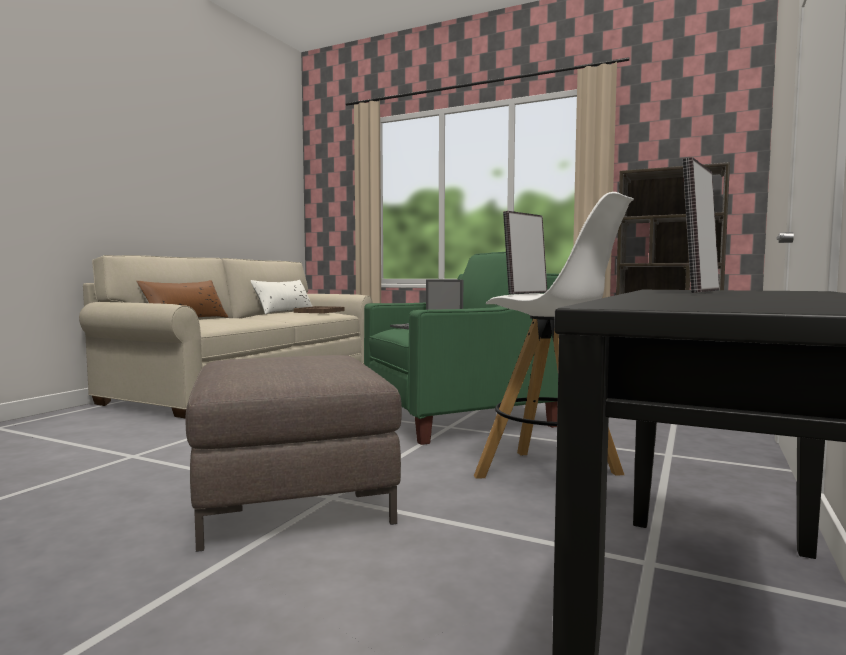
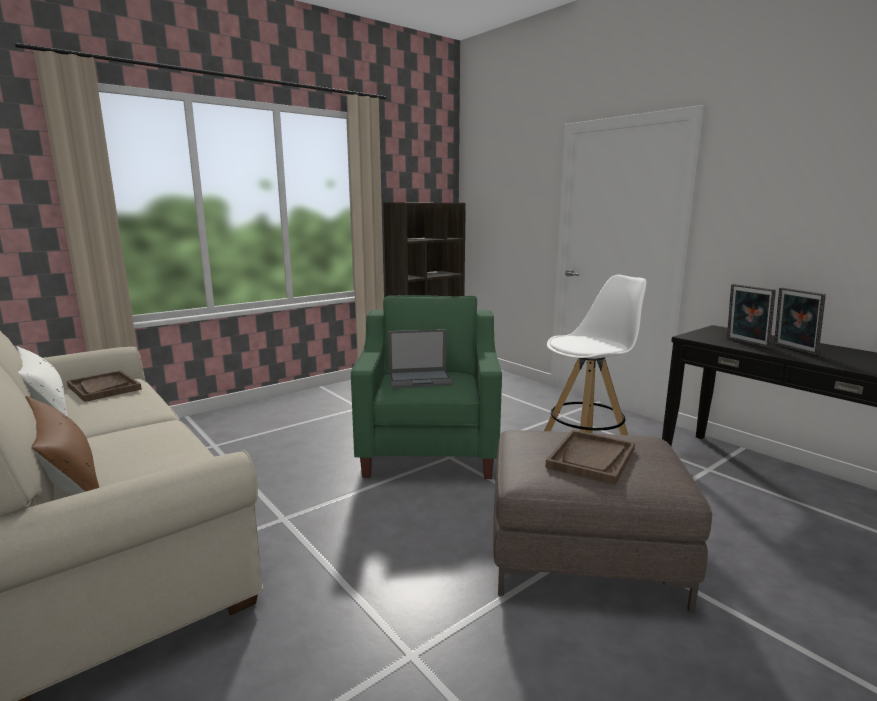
camera: 65 degrees left, 10 degrees up
(279, 364) = (591, 458): none -> brown tray
(525, 293) = (586, 344): picture frame -> picture frame (793, 349)

